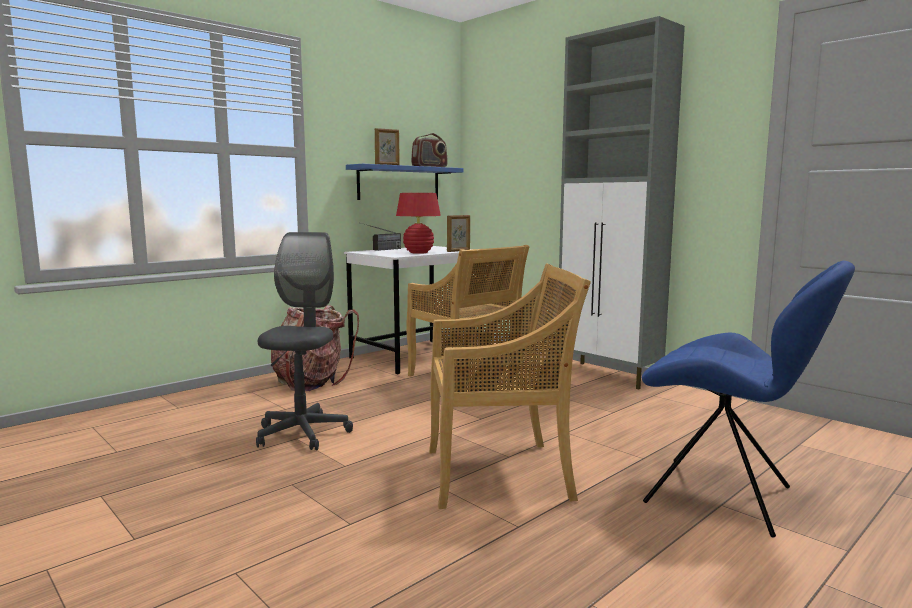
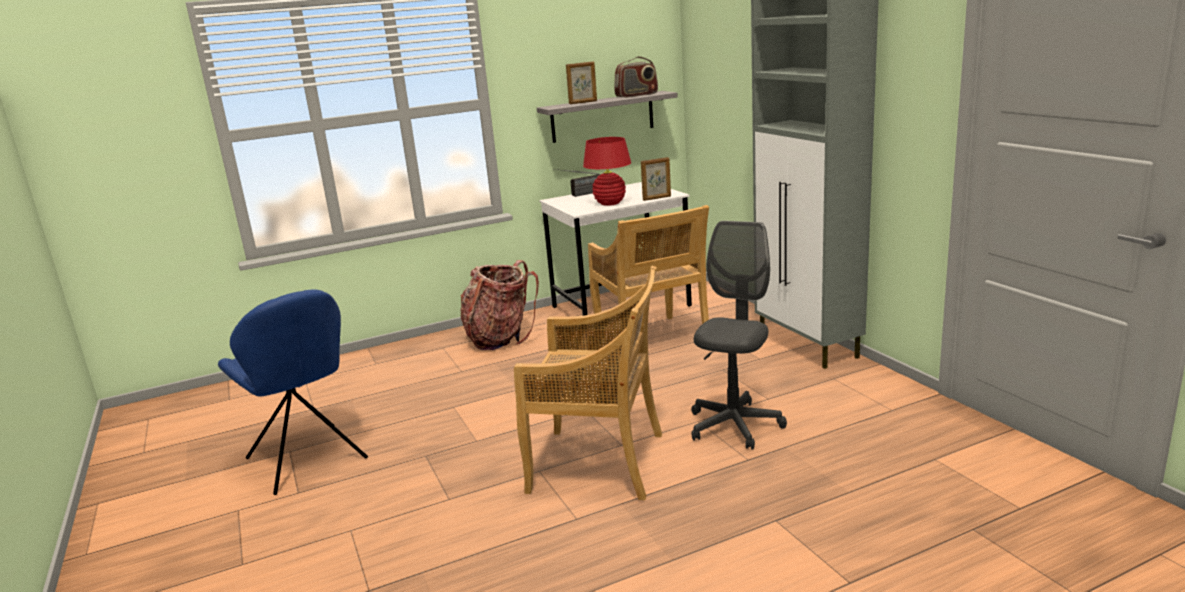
camera: 20 degrees right, 10 degrees up
(302, 433) = (460, 402): grey office chair -> grey office chair (734, 426)
(399, 183) = (602, 117): blue shelf -> grey shelf
(724, 497) = (787, 512): blue chair -> blue chair (308, 460)

